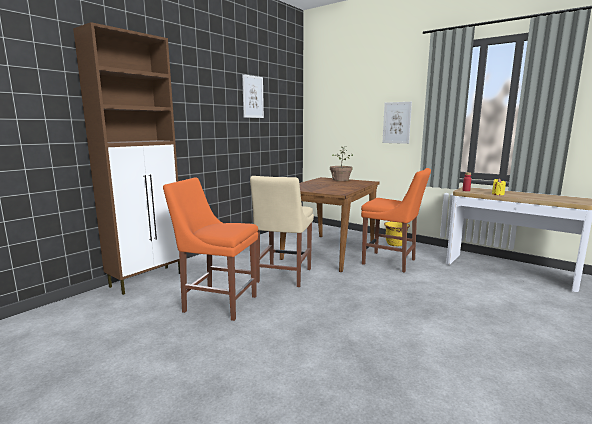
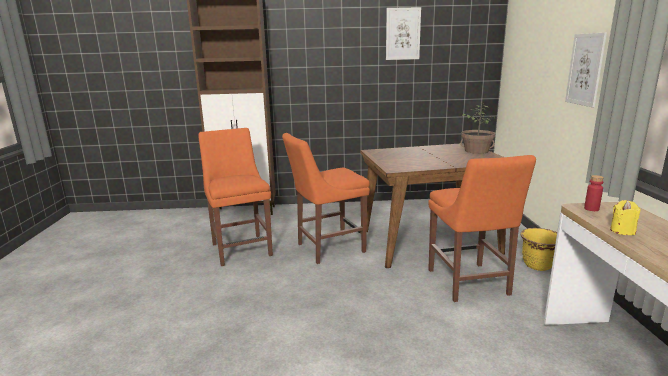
camera: 50 degrees right, 5 degrees up
(283, 276) = (327, 248): beige chair -> orange chair

